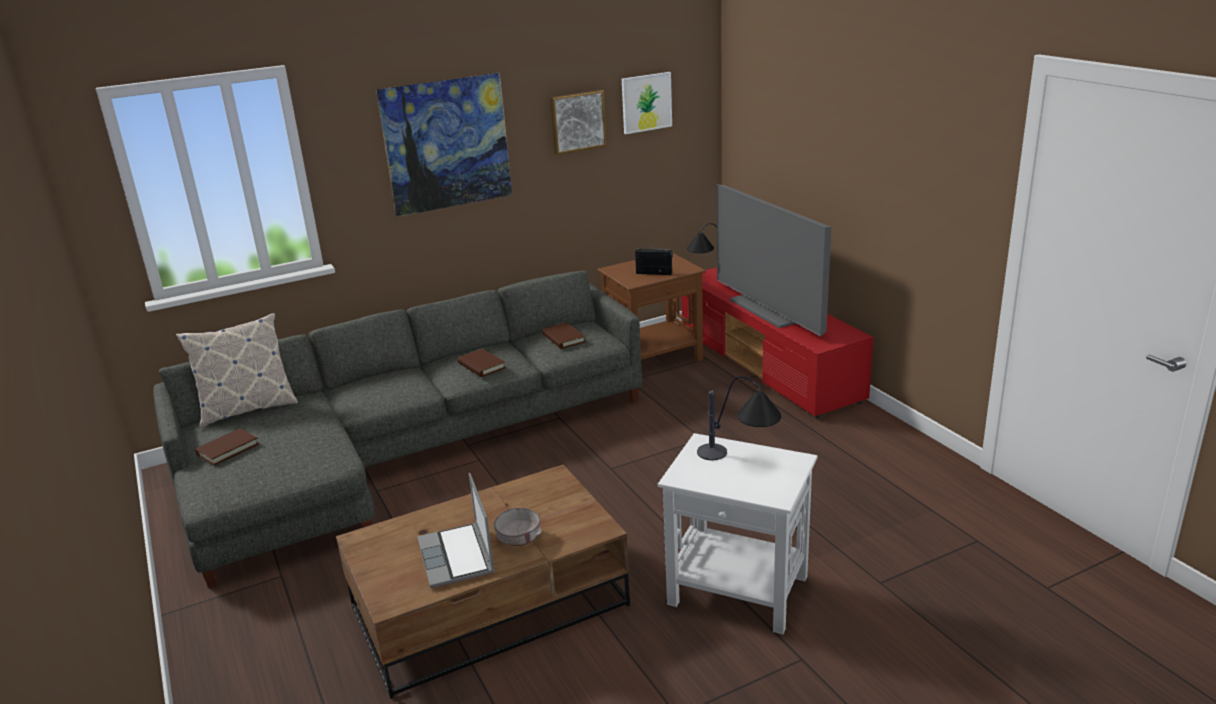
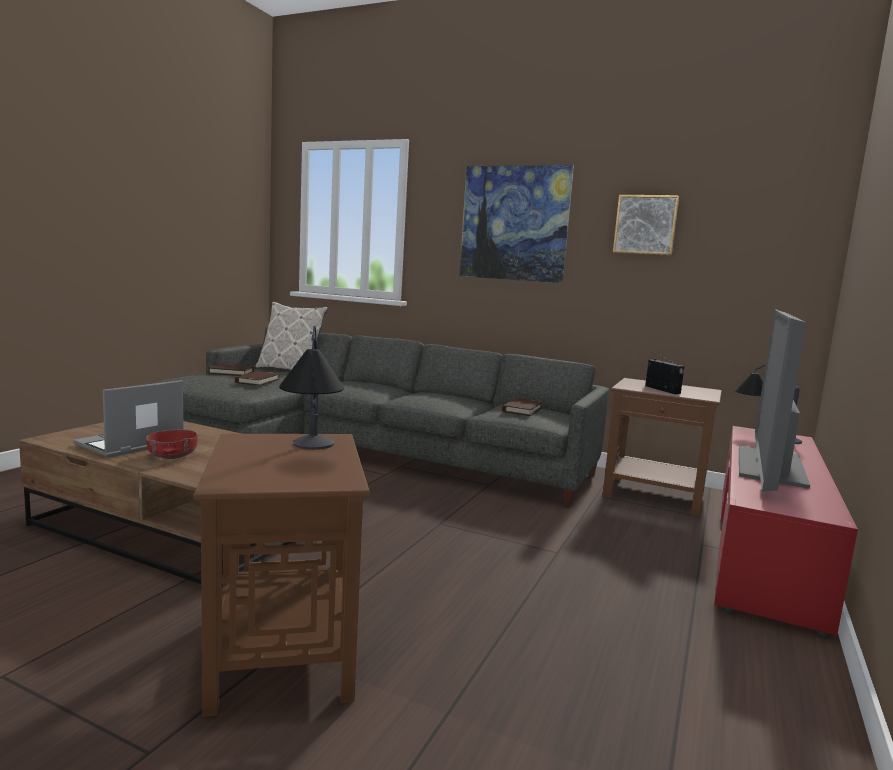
camera: 50 degrees right, 15 degrees down
(481, 366) = (432, 398): brown book -> brown book (257, 381)
(518, 538) = (172, 456): grey bowl -> red bowl
(646, 102) = (735, 219): picture -> none
(739, 591) = (282, 654): white side table -> brown side table

